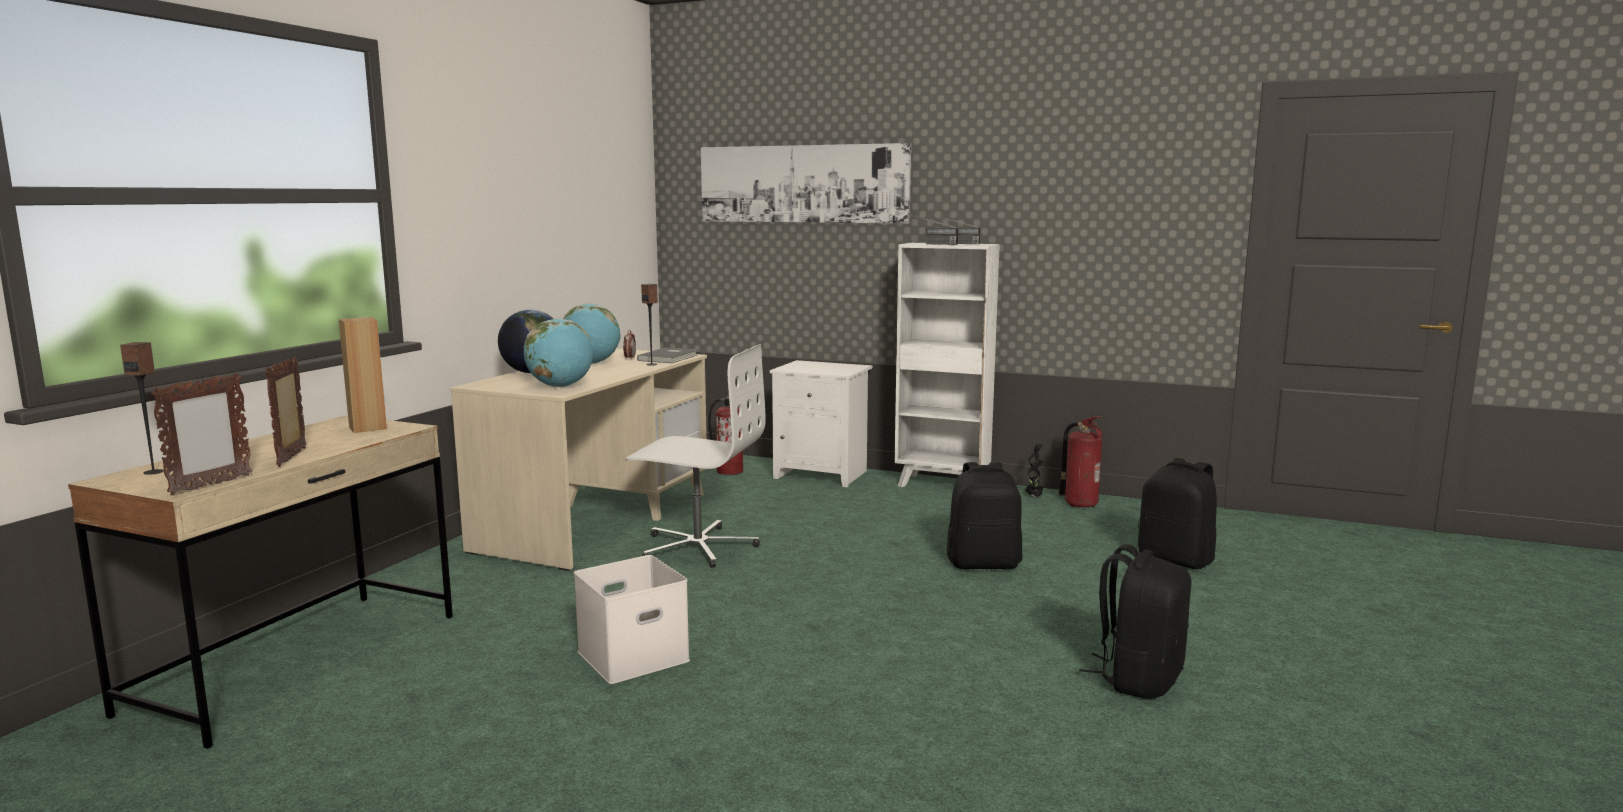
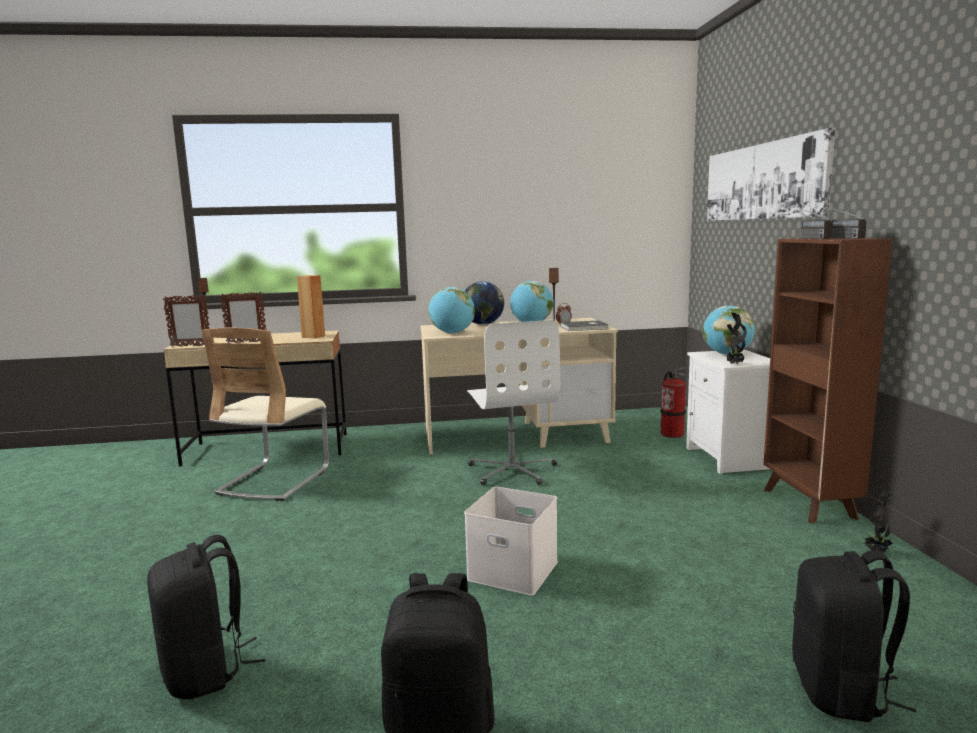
camera: 60 degrees right, 0 degrees up
(293, 457) = (246, 342): picture frame -> picture frame turned 150 degrees counterclockwise
(464, 675) = (274, 480): none -> beige chair
(632, 657) = (323, 507): white storage box -> white storage box (510, 571)
(805, 366) = (727, 354): none -> globe
(845, 372) = (734, 364): none -> potted plant
(942, 485) = (809, 504): white bookcase -> brown bookcase
(984, 564) = (634, 573): black backpack -> black backpack (206, 671)
(1079, 504) = (911, 583): fire extinguisher -> none

